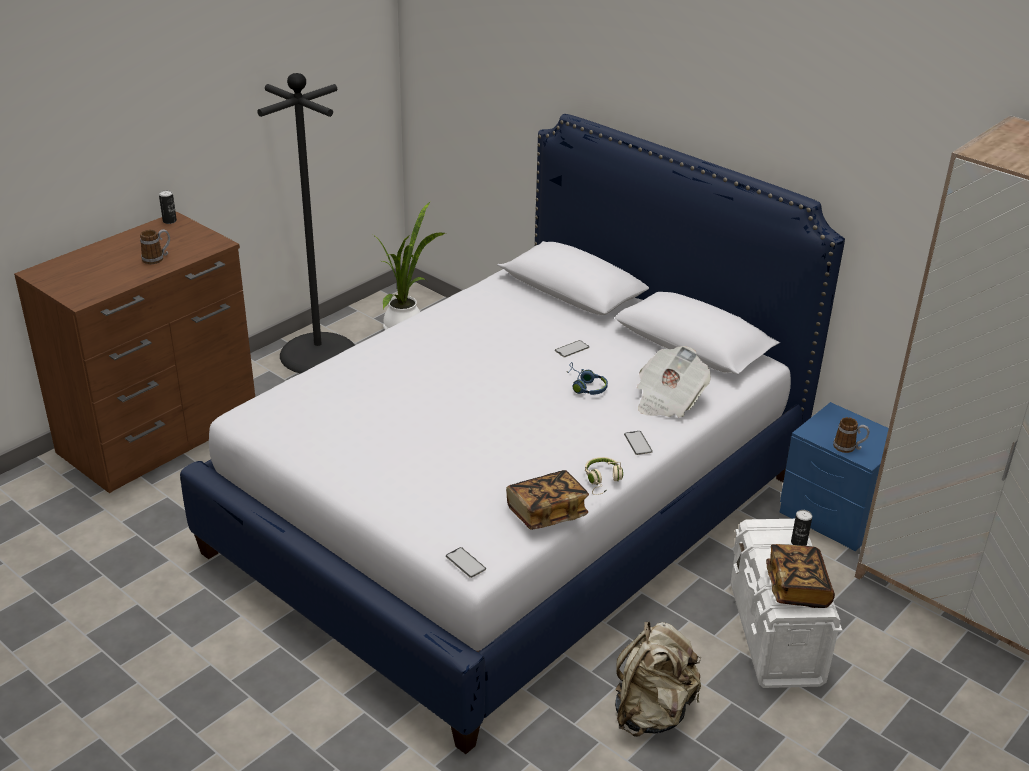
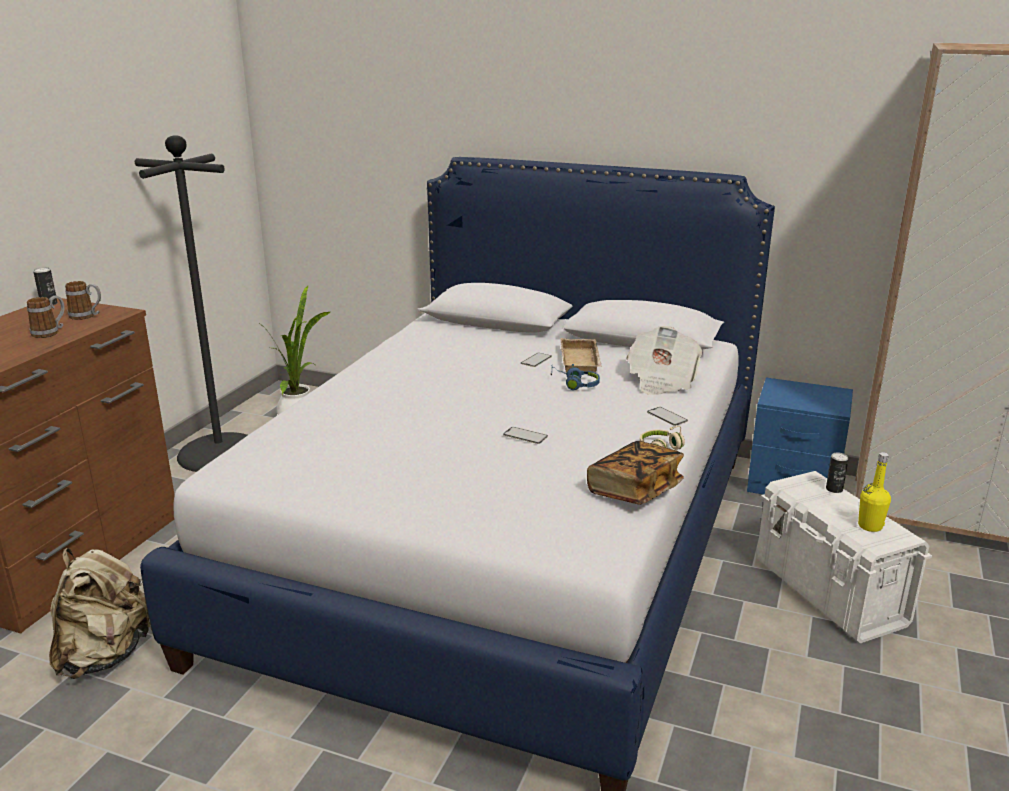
camera: 20 degrees left, 10 degrees down
(465, 562) = (589, 555): phone -> phone (525, 435)
(613, 359) = (582, 361): none -> beige tray
(652, 712) = (779, 698): beige backpack -> beige backpack (105, 655)
(797, 588) = (870, 526): book -> yellow bottle
(848, 448) = (814, 405): mug -> mug (87, 316)

